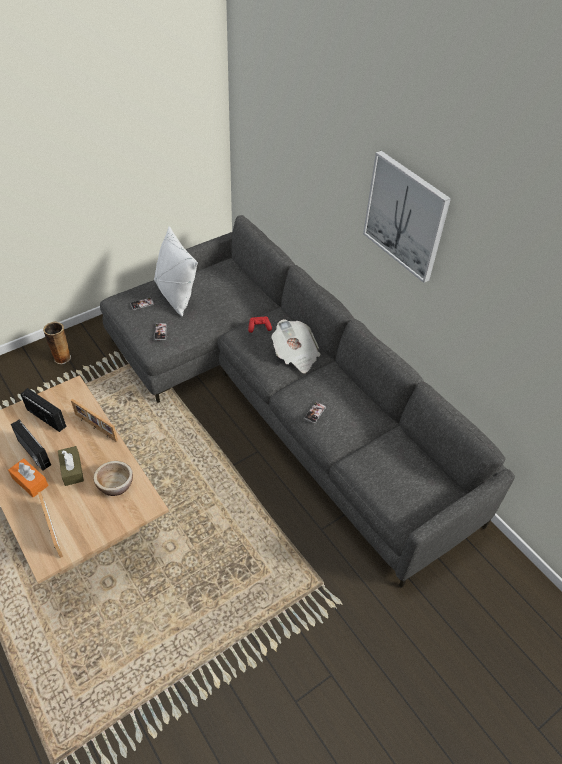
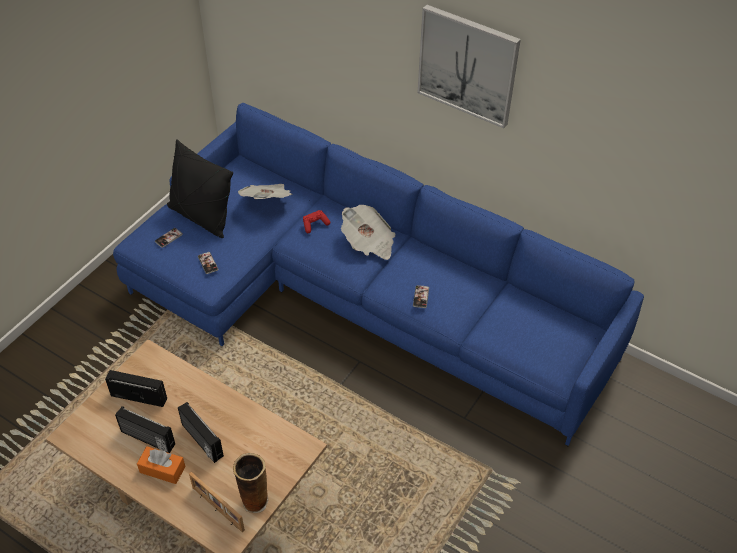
camera: 20 degrees left, 0 degrees up
(62, 358) = (80, 331): vase -> vase (254, 500)
(72, 470) = (201, 441): brown tissue box -> radio
(95, 427) = (200, 389): picture frame -> none
(115, 485) = (258, 439): bowl -> none
(175, 295) = (201, 217): white pillow -> black pillow
(232, 298) = (267, 201): none -> newspaper
(283, 401) = (359, 299): grey sofa -> blue sofa

